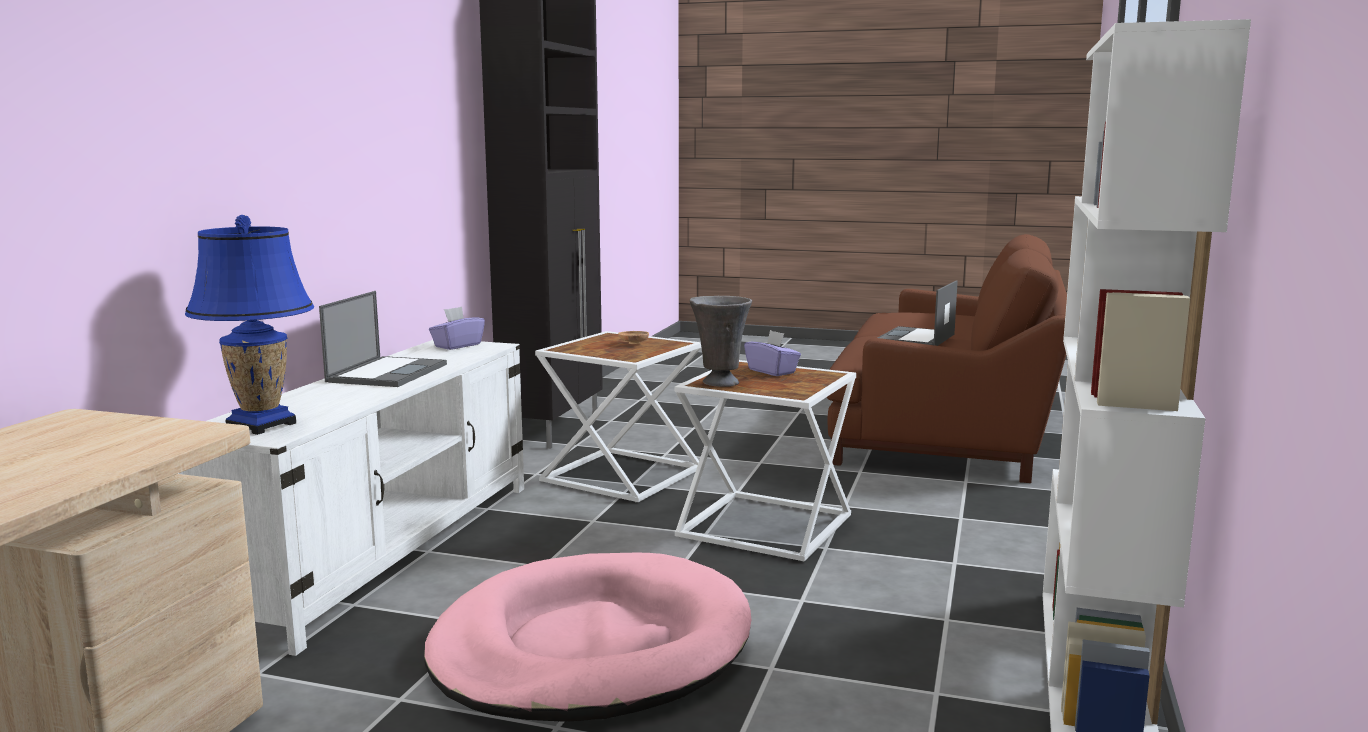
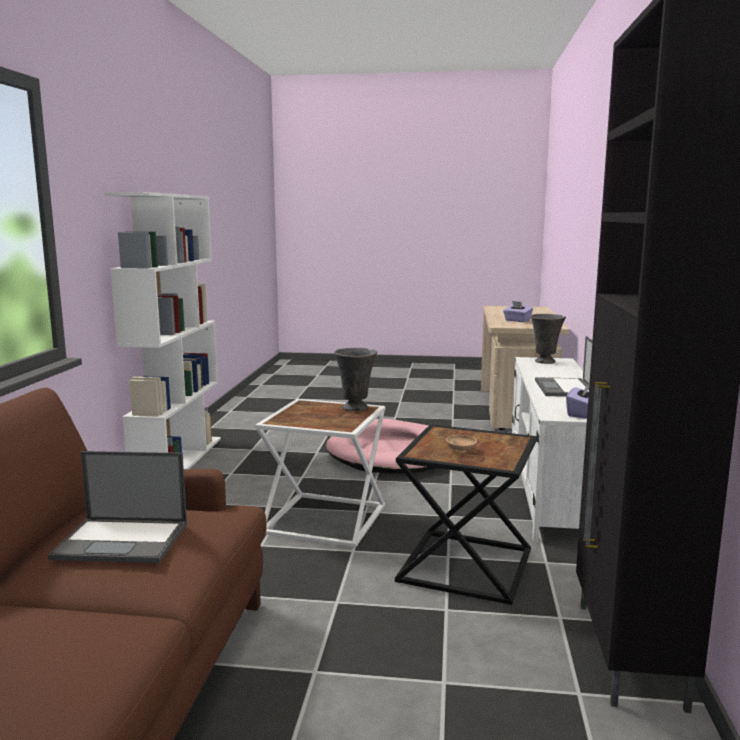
camera: 170 degrees right, 0 degrees up
(261, 425) = (545, 362): blue table lamp -> grey vase
(621, 474) = (467, 567): white side table -> black side table
(772, 371) = (320, 421): purple tissue box -> purple tissue box (517, 321)
(916, 338) = (123, 540): laptop -> laptop turned 75 degrees clockwise

